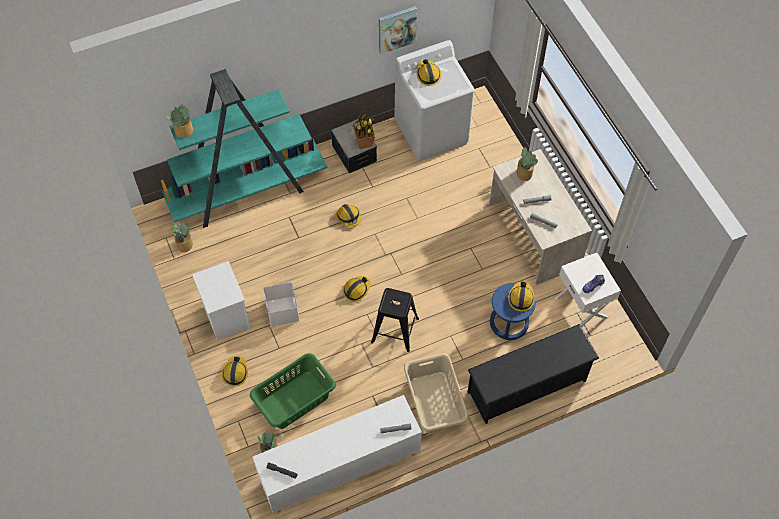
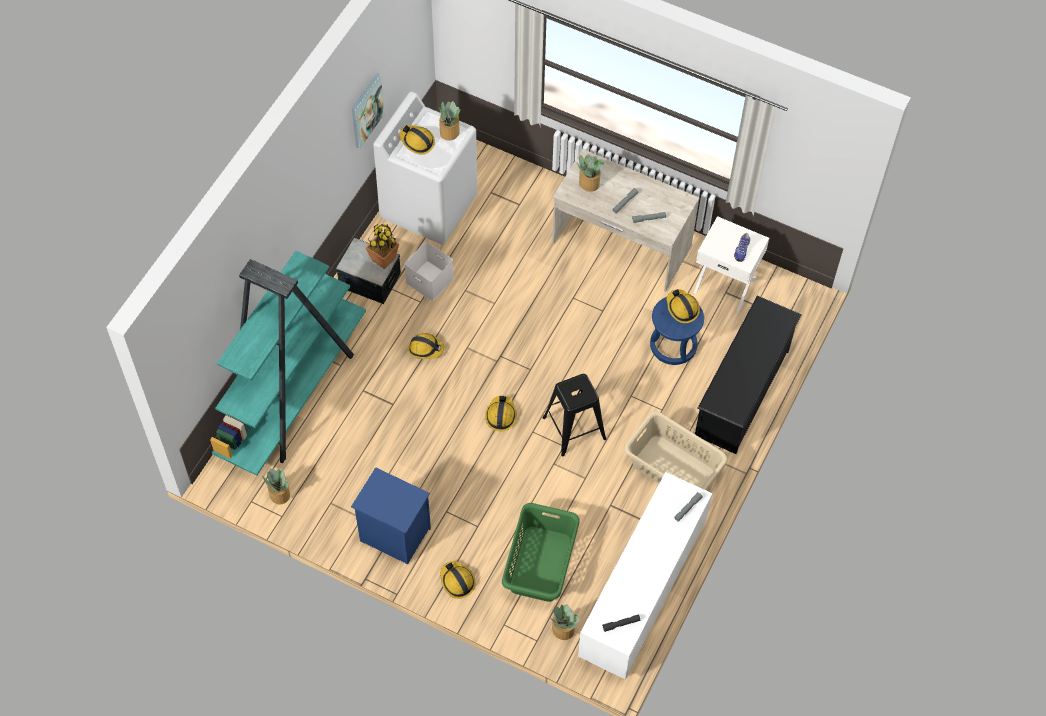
camera: 40 degrees left, 0 degrees up
(183, 131) = (238, 358): potted plant -> potted plant (449, 132)
(225, 316) = (393, 535): white nightstand -> blue nightstand
(282, 311) = (445, 488): white storage box -> white storage box (428, 281)

